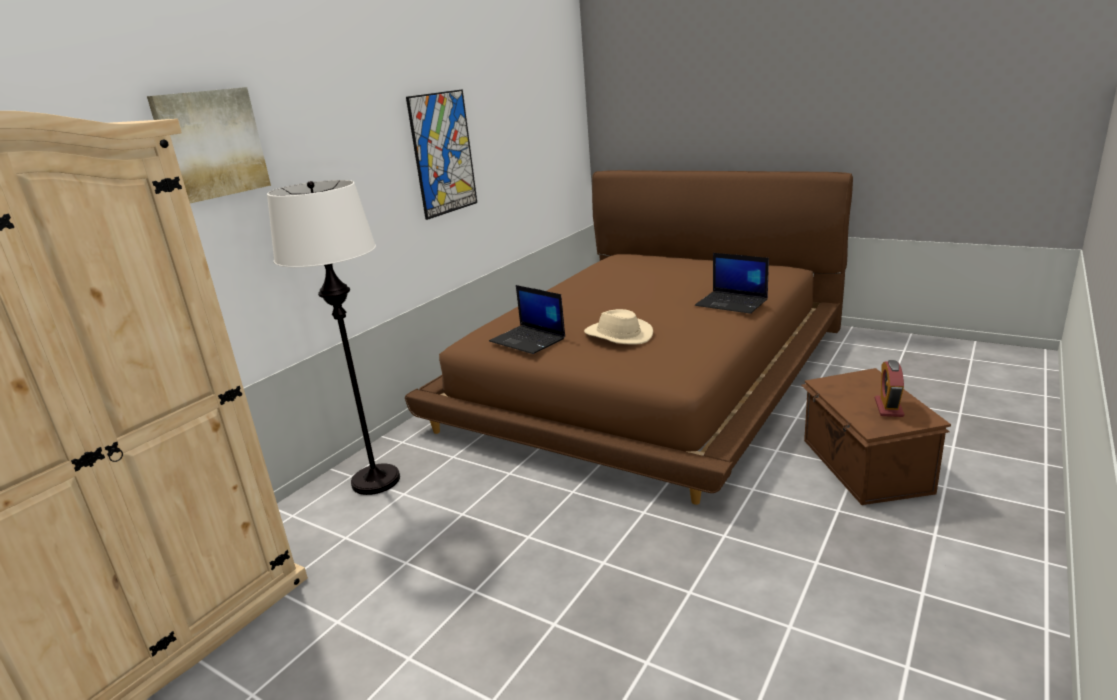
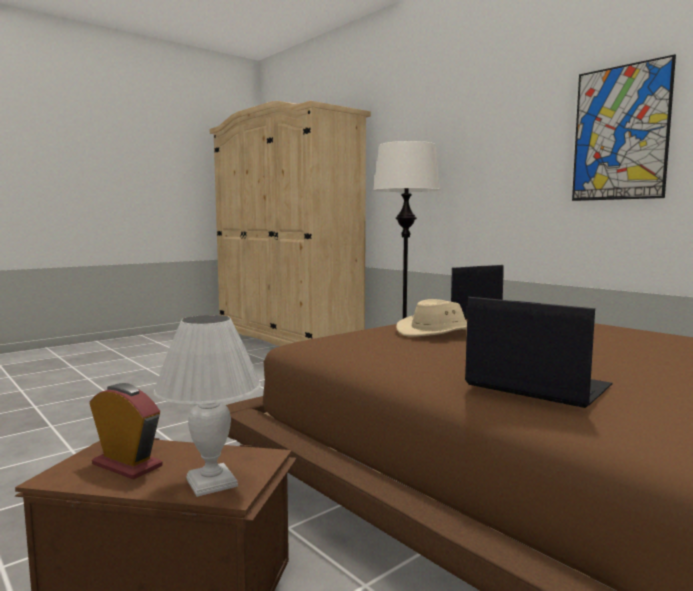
camera: 105 degrees right, 15 degrees down
(211, 144) = (416, 121): picture -> none
(732, 303) = (535, 386): laptop -> laptop turned 75 degrees clockwise
(870, 381) = (210, 483): none -> white table lamp

